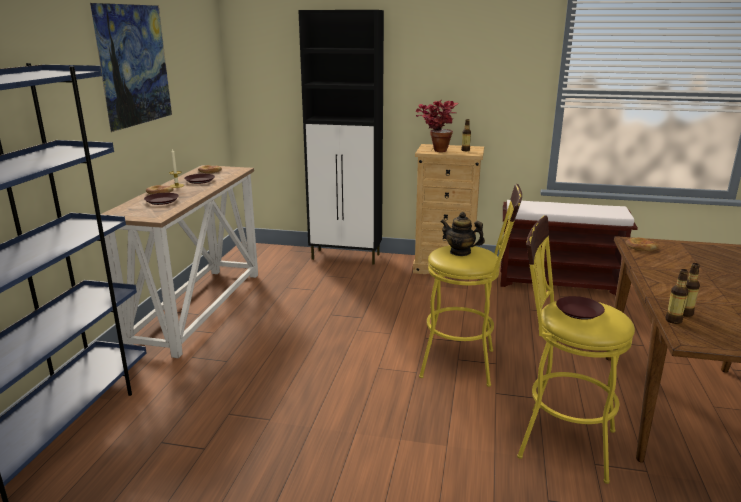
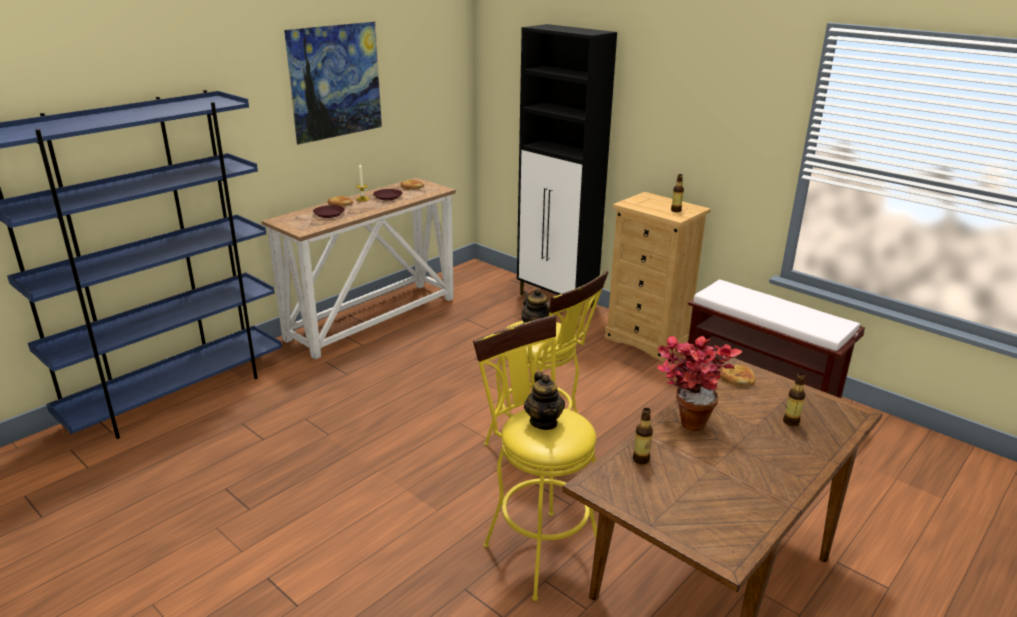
camera: 30 degrees right, 5 degrees up
(435, 150) = (642, 204): potted plant -> potted plant (686, 419)
(579, 311) = (544, 422): brown plate -> teapot
(673, 320) = (615, 461): bottle -> bottle (791, 422)

